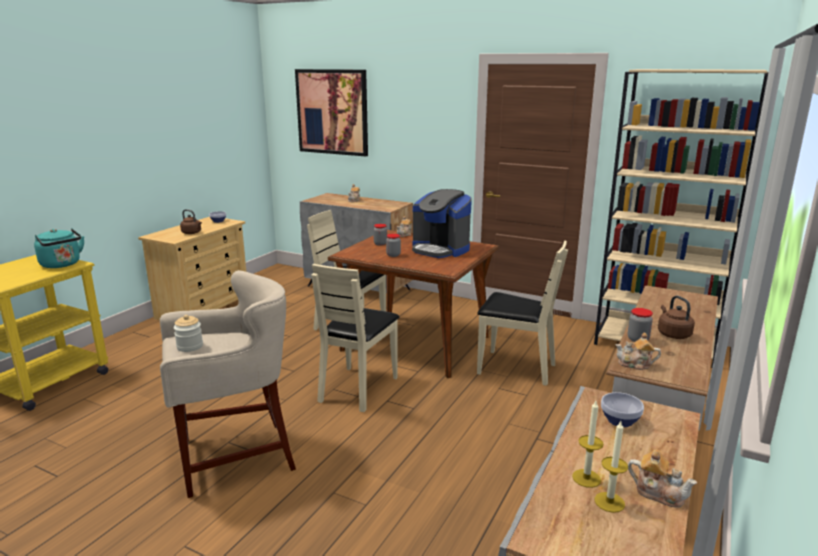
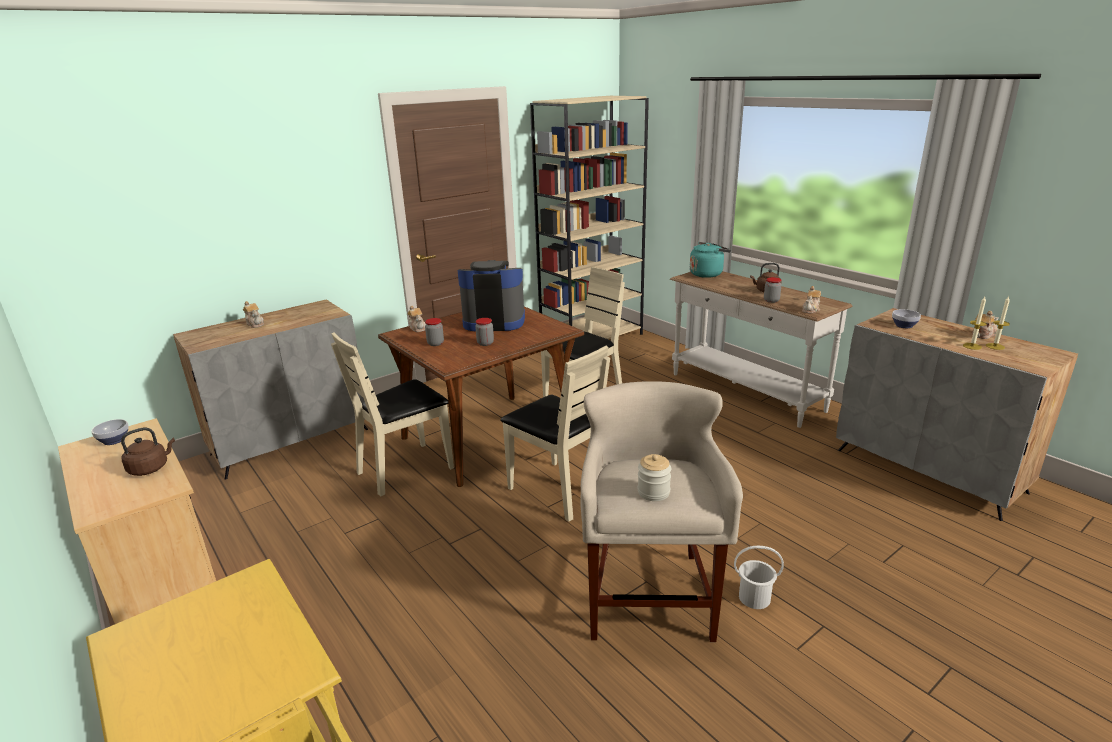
camera: 65 degrees left, 5 degrees up
(62, 265) = (238, 597): turquoise kettle -> turquoise kettle (707, 274)
(247, 513) = (754, 598): none -> white bucket
(332, 112) = (153, 202): picture -> none
(440, 249) = (494, 321): coffee machine -> coffee machine turned 150 degrees counterclockwise

